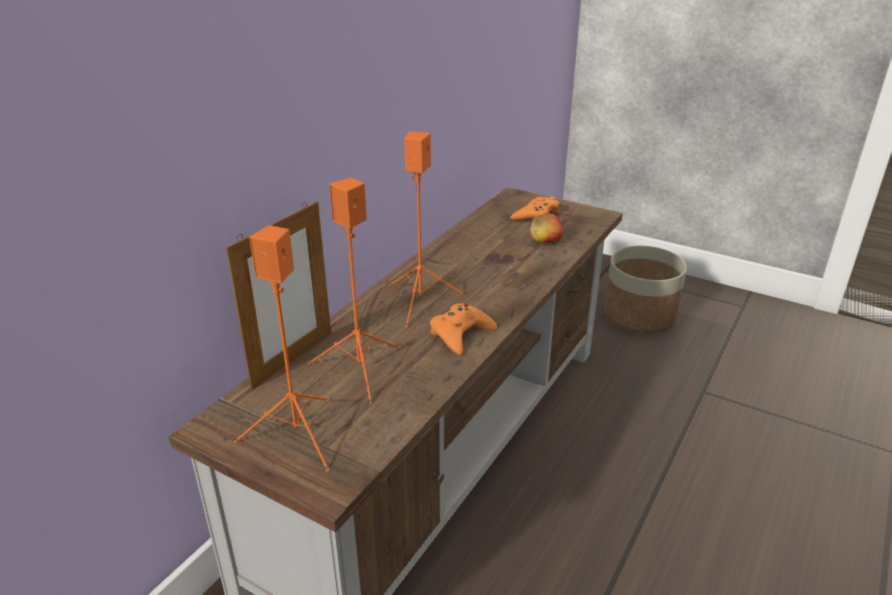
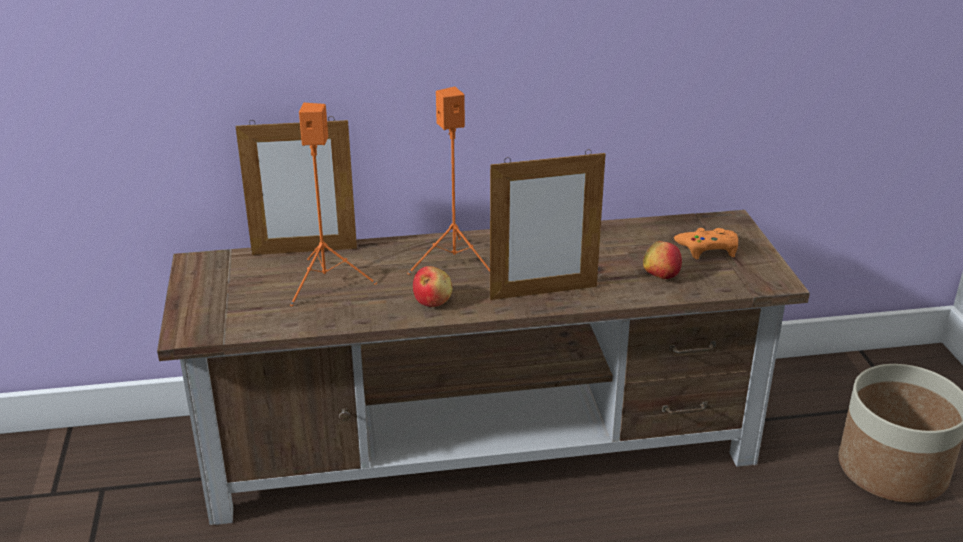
camera: 50 degrees right, 0 degrees up
(298, 436) = (223, 296): orange speaker -> none
(460, 334) = (432, 301): orange game controller -> apple
(511, 287) = (543, 292): none -> picture frame

